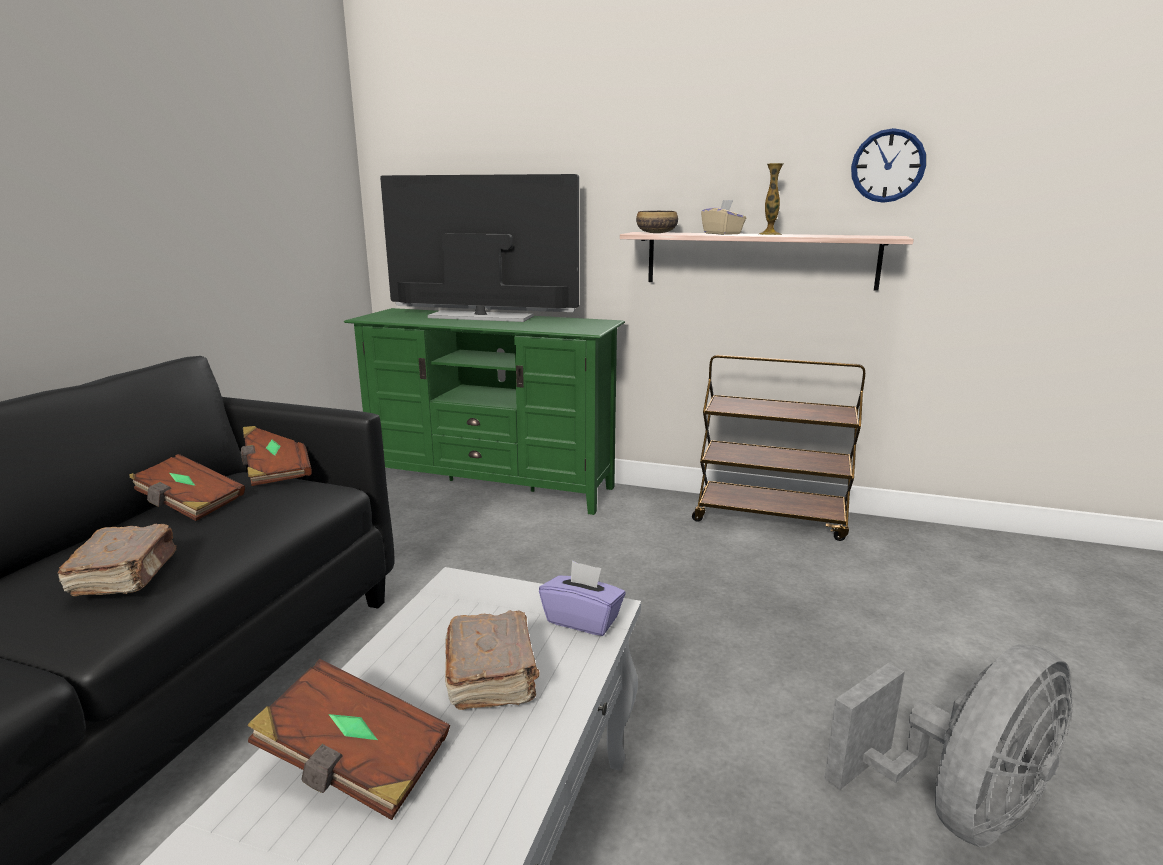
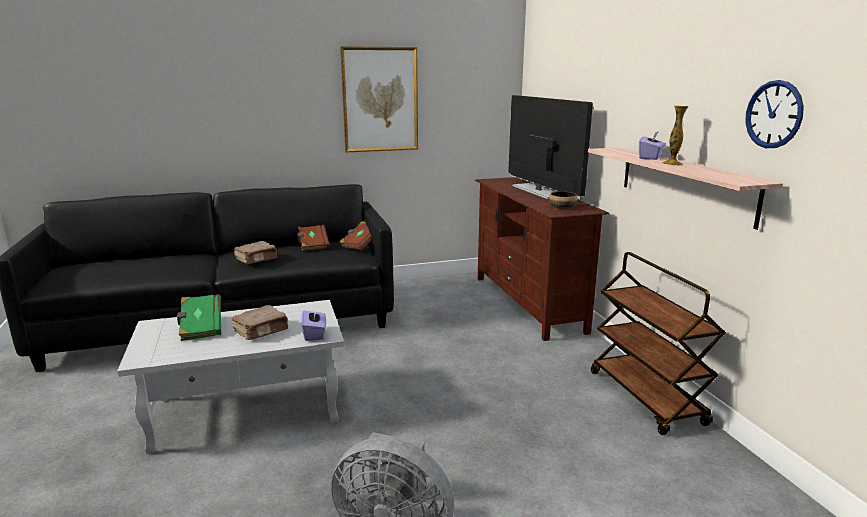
camera: 55 degrees right, 0 degrees up
(170, 177) = (380, 100): none -> picture
(355, 764) = (201, 328): brown book -> green book
(492, 485) = (528, 303): green tv stand -> brown tv stand
(657, 233) = (616, 151): bowl -> bowl (563, 208)
(722, 234) = (650, 158): beige tissue box -> purple tissue box

